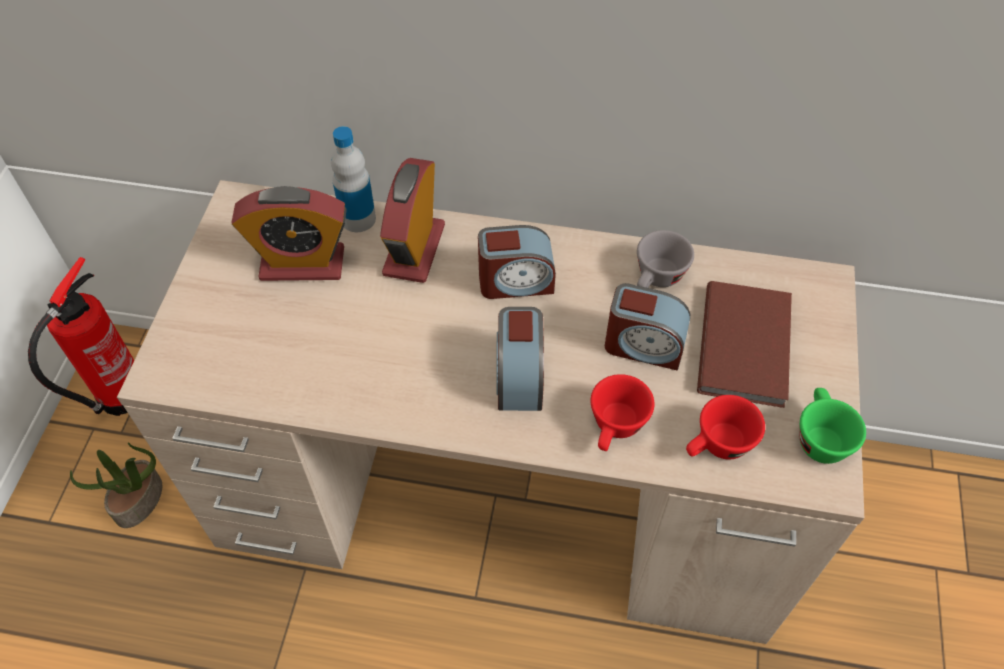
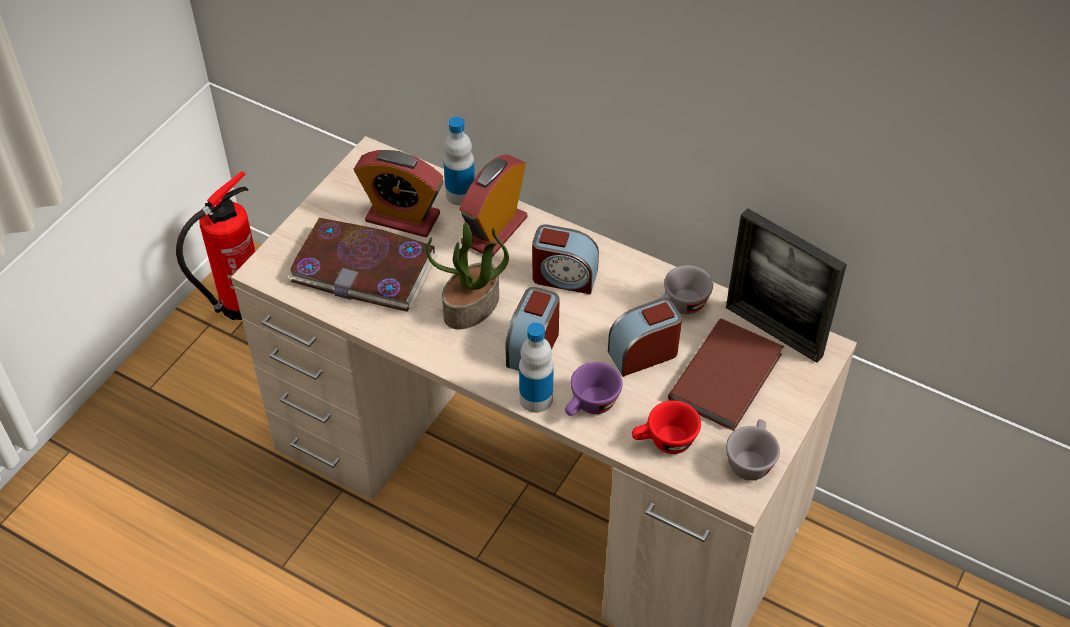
camera: 20 degrees right, 5 degrees down
(139, 501) = (226, 394): potted plant -> potted plant (471, 308)
(281, 338) = (364, 268): none -> book
(550, 439) = (536, 399): none -> bottle
(616, 428) = (590, 406): red cup -> purple cup
(643, 345) = (643, 353): alarm clock -> alarm clock turned 120 degrees clockwise
(766, 279) = (773, 331): none -> picture frame
(819, 437) = (750, 460): green cup -> grey cup

